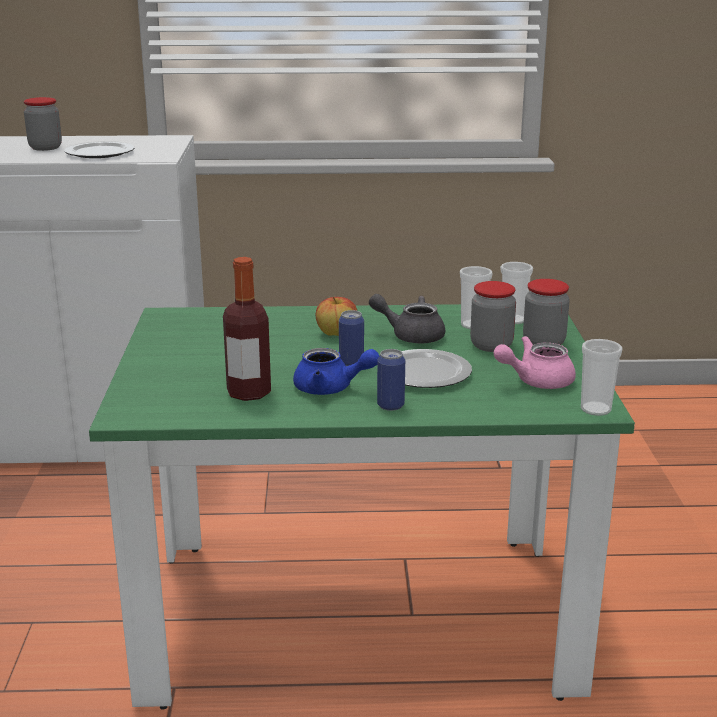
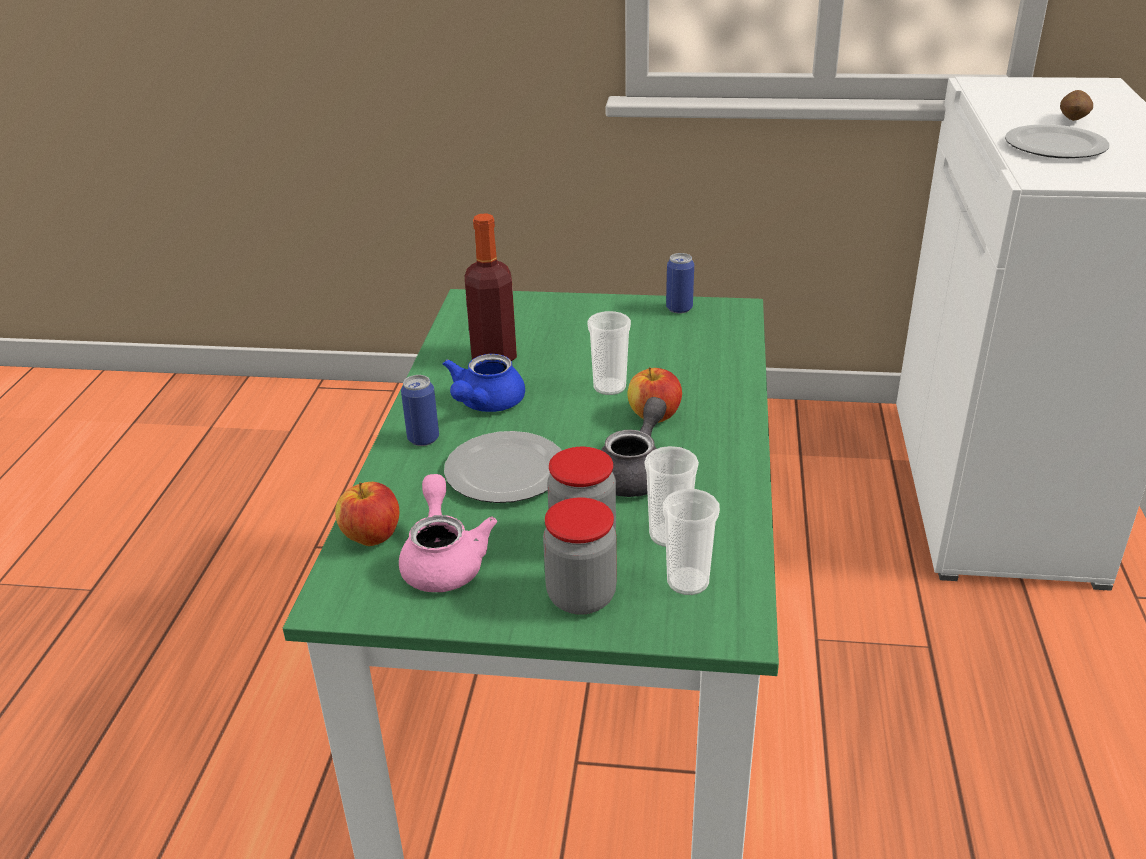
camera: 100 degrees right, 10 degrees up
(45, 148) = (1073, 120): jar -> potato
(351, 362) = (556, 421): can -> can (679, 308)
(525, 407) = (372, 537): none -> apple
(595, 409) = (334, 597): cup -> cup (609, 387)

